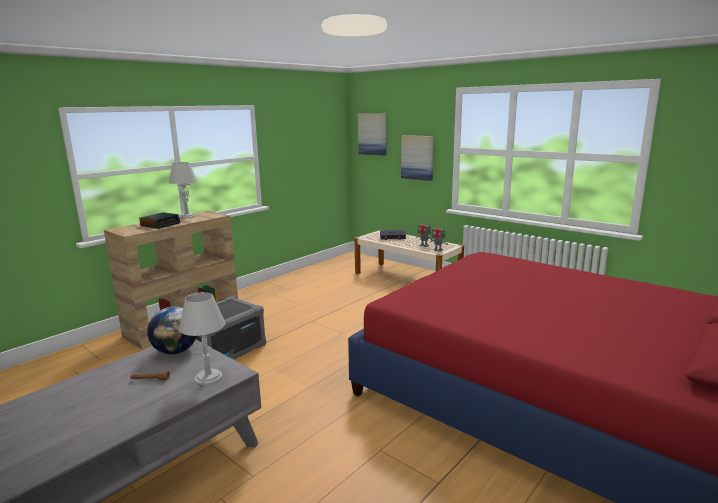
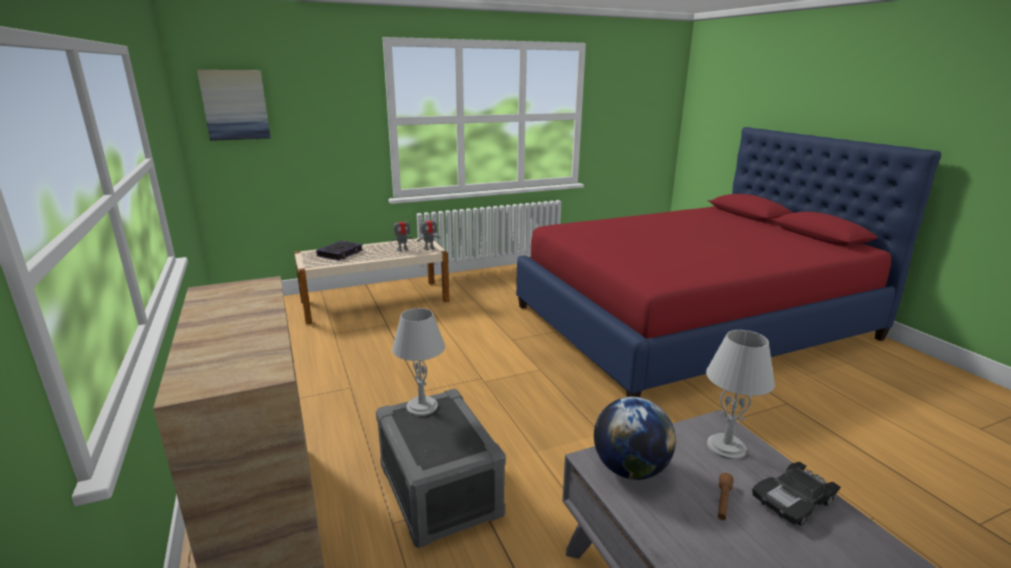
camera: 65 degrees left, 5 degrees up
(155, 403) = (793, 500): none -> black toy car
(160, 224) = (239, 336): alarm clock -> none
(187, 216) = (209, 307): grey table lamp -> grey table lamp (421, 406)
(417, 157) = (331, 136): picture -> none

